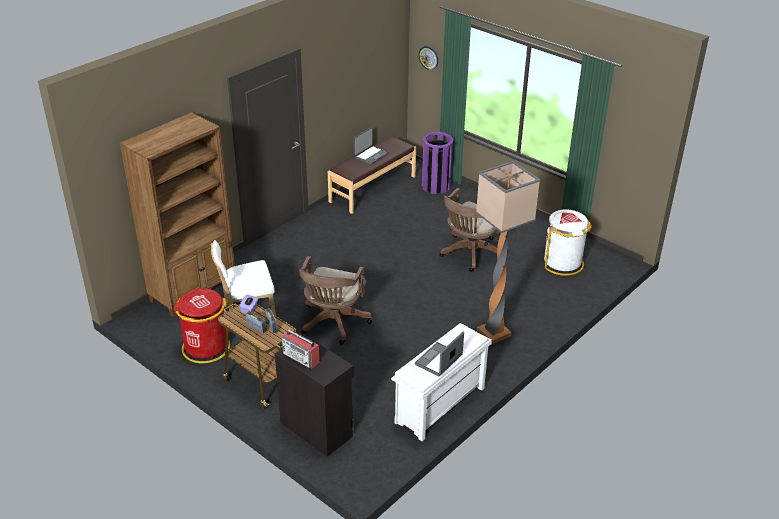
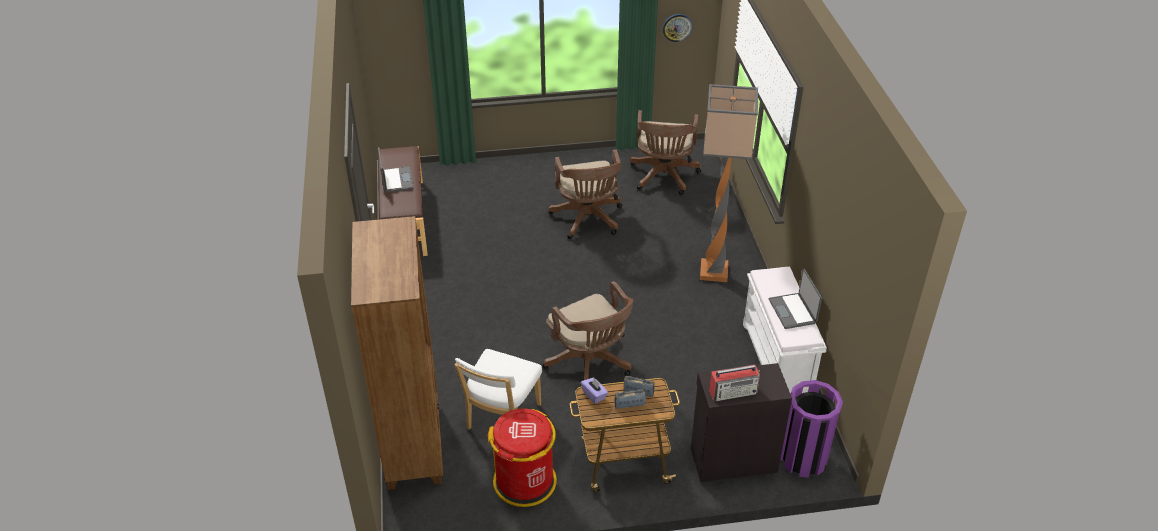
camera: 50 degrees left, 5 degrees up
(428, 57) = (394, 35): wall clock -> wall clock (677, 27)
(436, 186) = (456, 178): purple trash can -> purple trash can (803, 458)
(563, 263) = (663, 178): white trash can -> brown office chair

